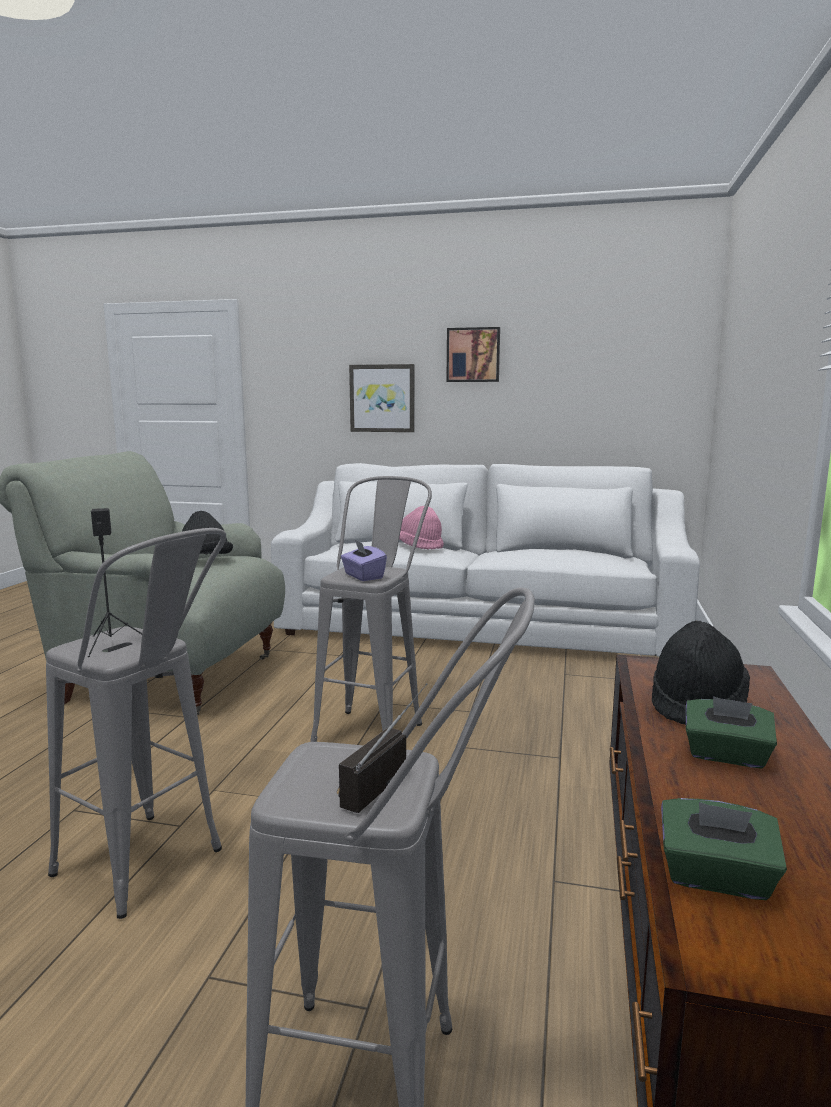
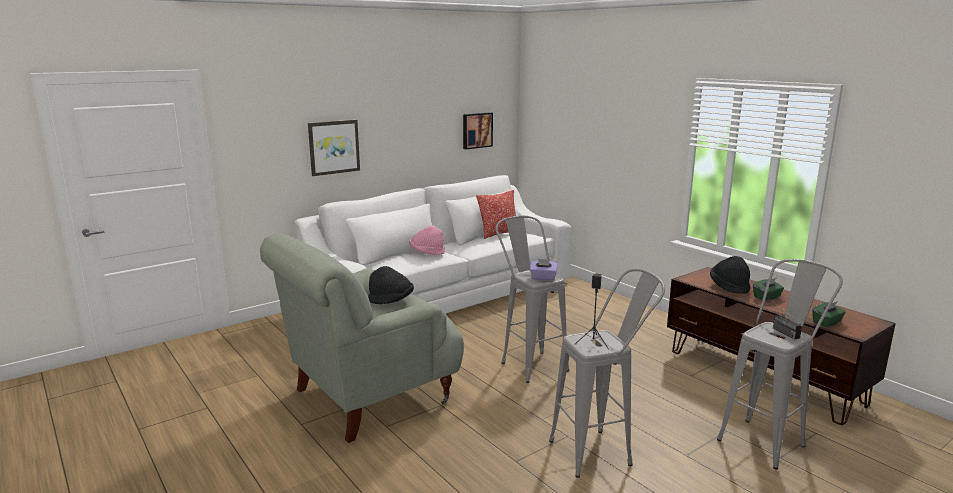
camera: 50 degrees left, 5 degrees up
(473, 355) = (395, 110): picture -> picture (476, 130)
(569, 550) = (499, 234): none -> pillow

